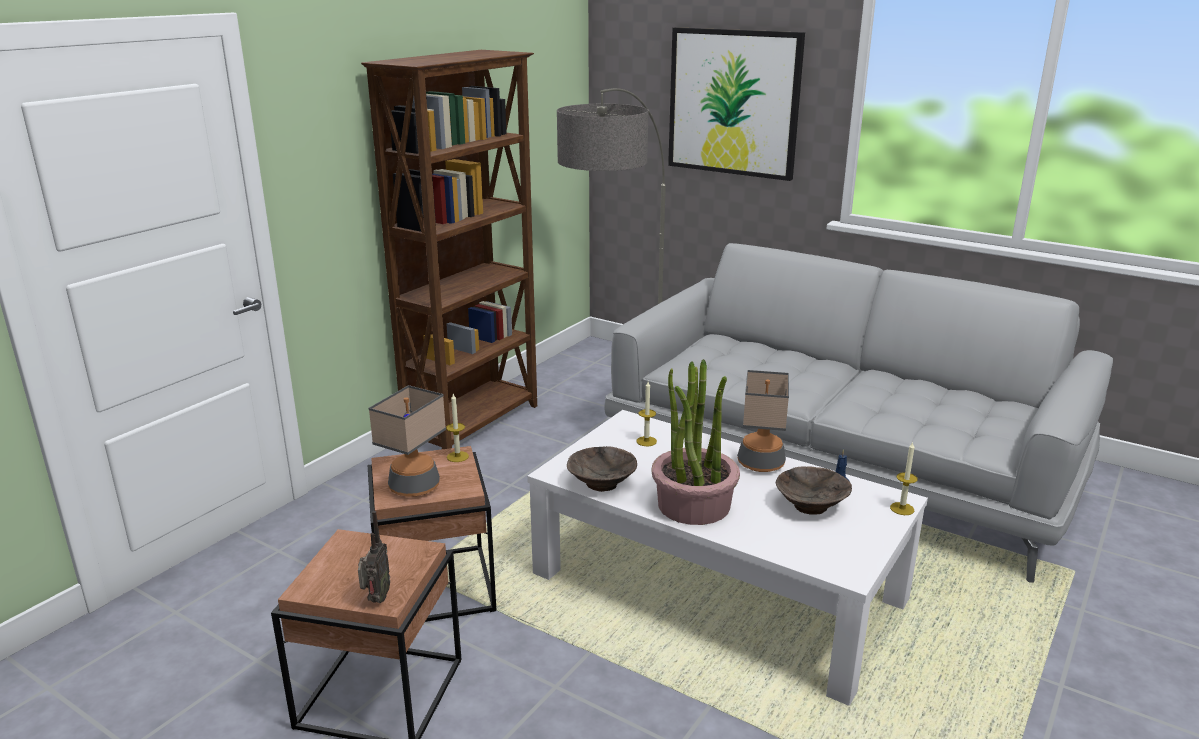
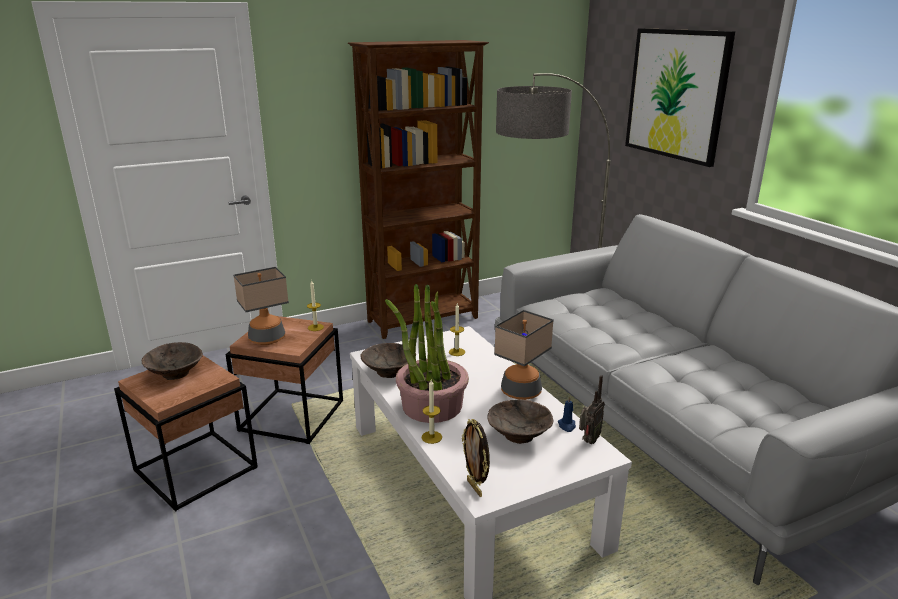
camera: 30 degrees right, 0 degrees up
(349, 564) = (175, 373): none -> brown bowl
(376, 600) = (160, 399): radio -> radio (588, 441)
(833, 568) = (475, 488): none -> picture frame
(902, 508) = (595, 462): candle -> candle (431, 437)

